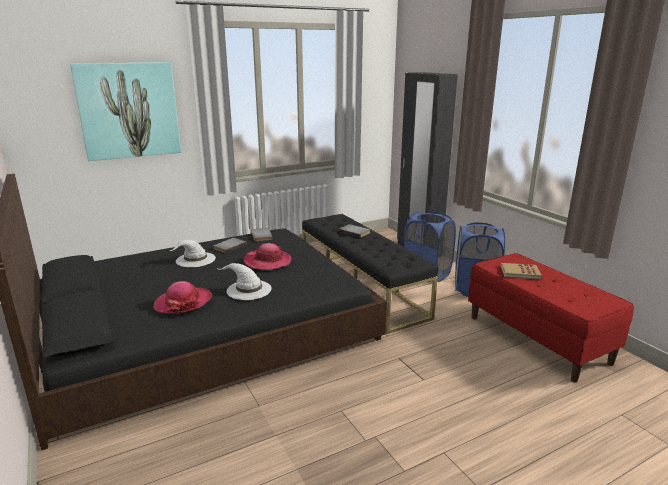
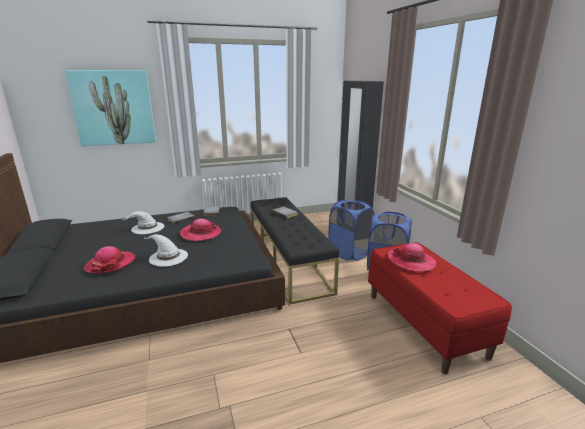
camera: 10 degrees right, 0 degrees up
(520, 272) = (411, 261): book -> hat

